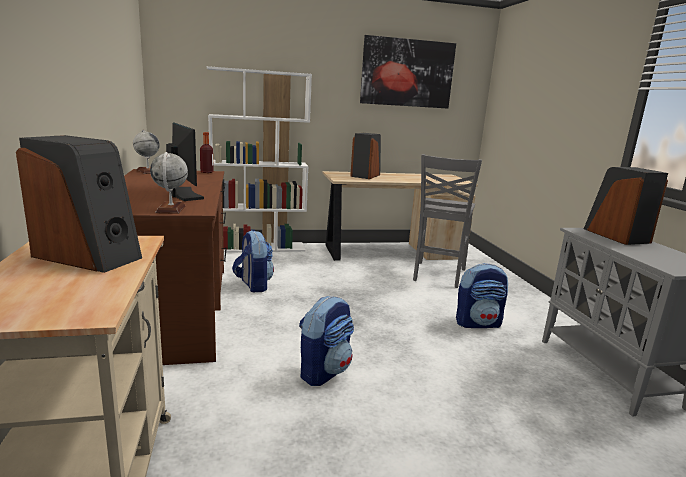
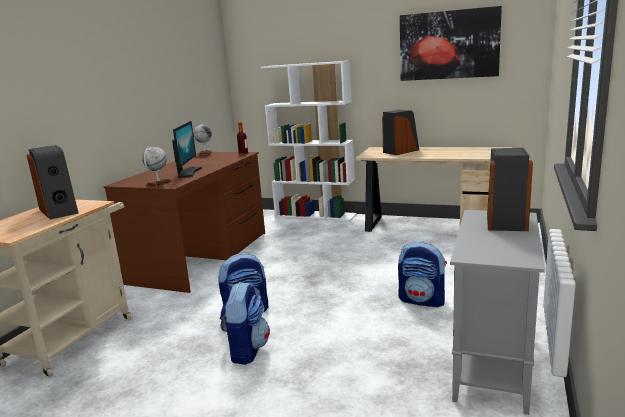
camera: 35 degrees right, 0 degrees up
(253, 285) = (274, 245): backpack -> backpack (246, 350)
(437, 275) = (448, 253): grey chair -> none

